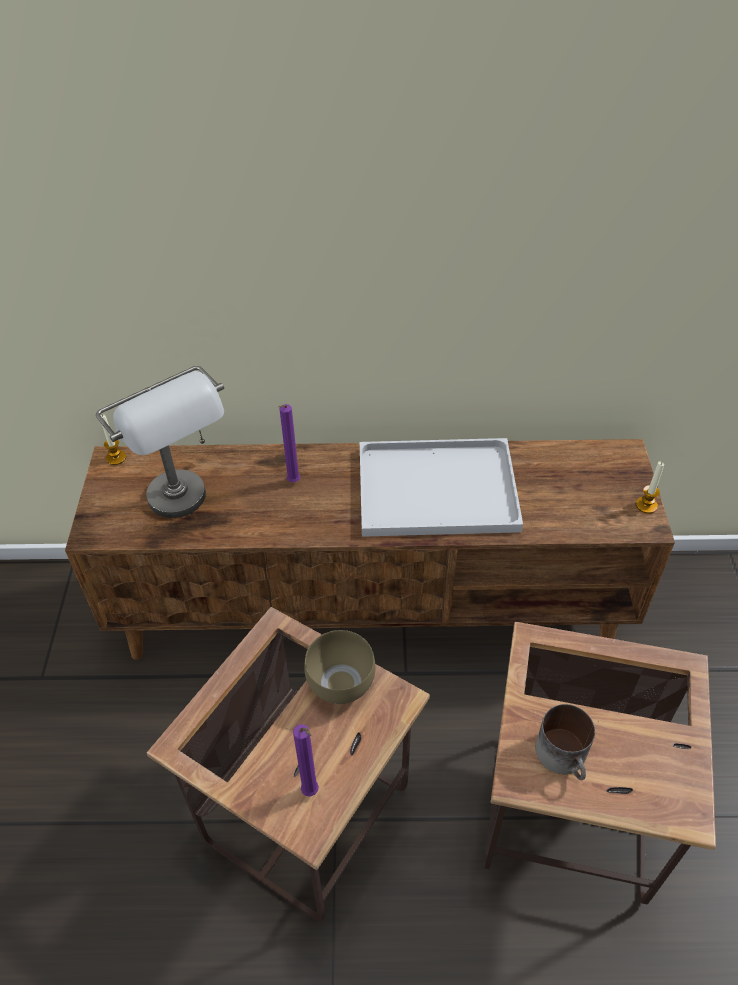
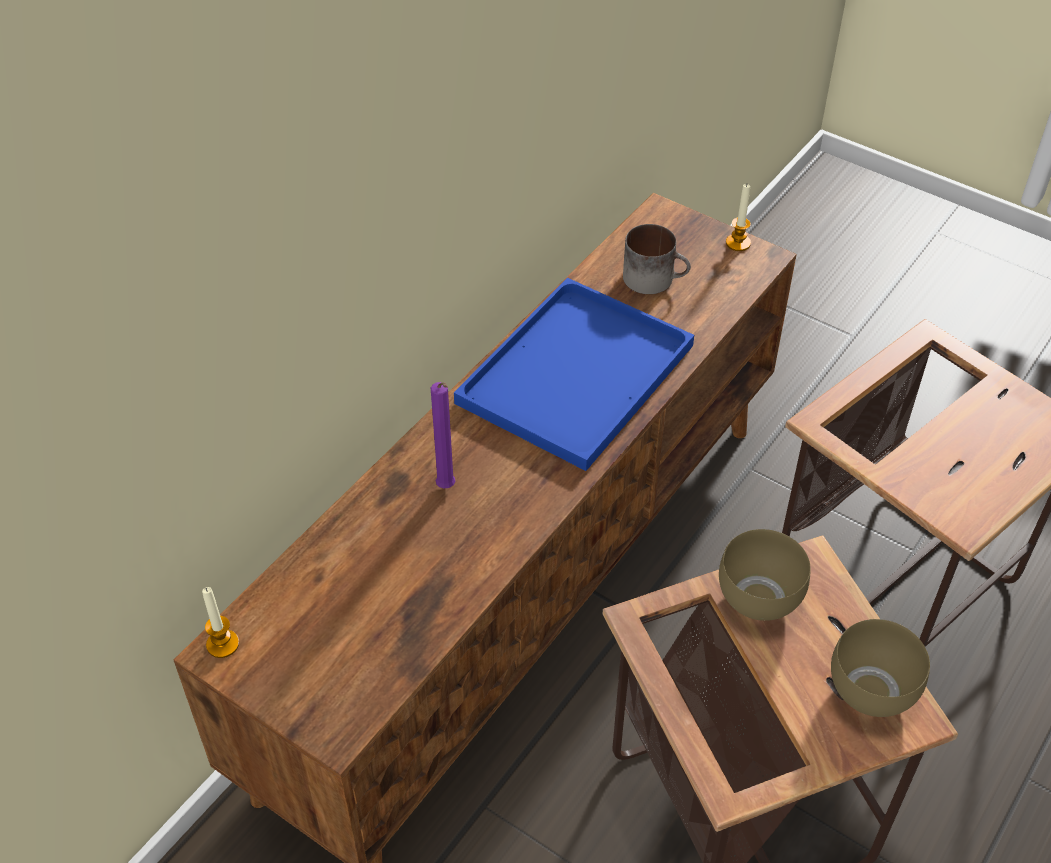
camera: 55 degrees left, 0 degrees up
(189, 507) = (391, 606): grey table lamp -> none
(312, 793) = (874, 693): purple candle -> brown bowl
(433, 490) = (575, 378): white tray -> blue tray
(565, 756) = (962, 475): mug -> mug (655, 278)

